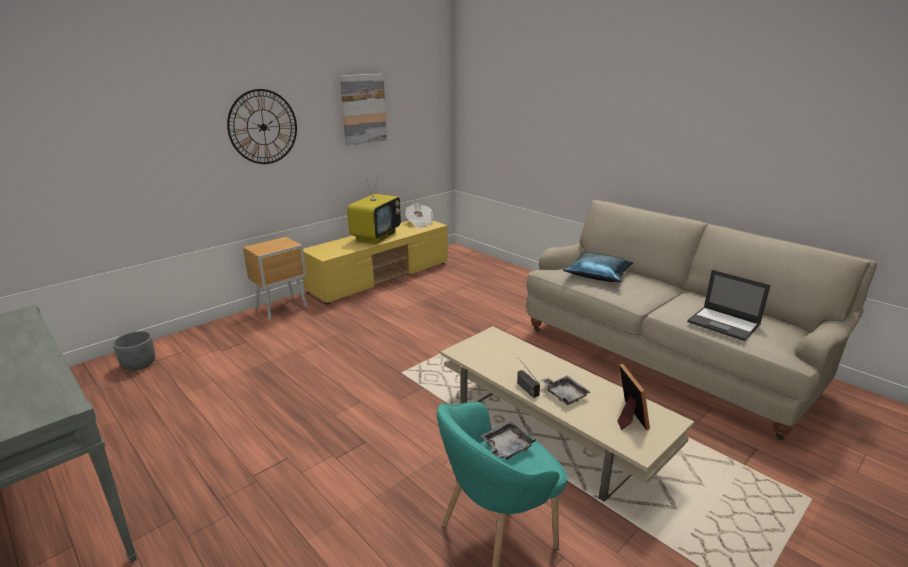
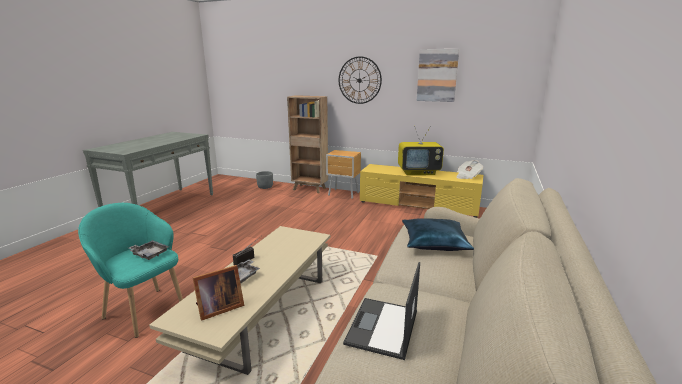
camera: 65 degrees right, 5 degrees down
(220, 327) = (310, 189): none -> brown bookcase

